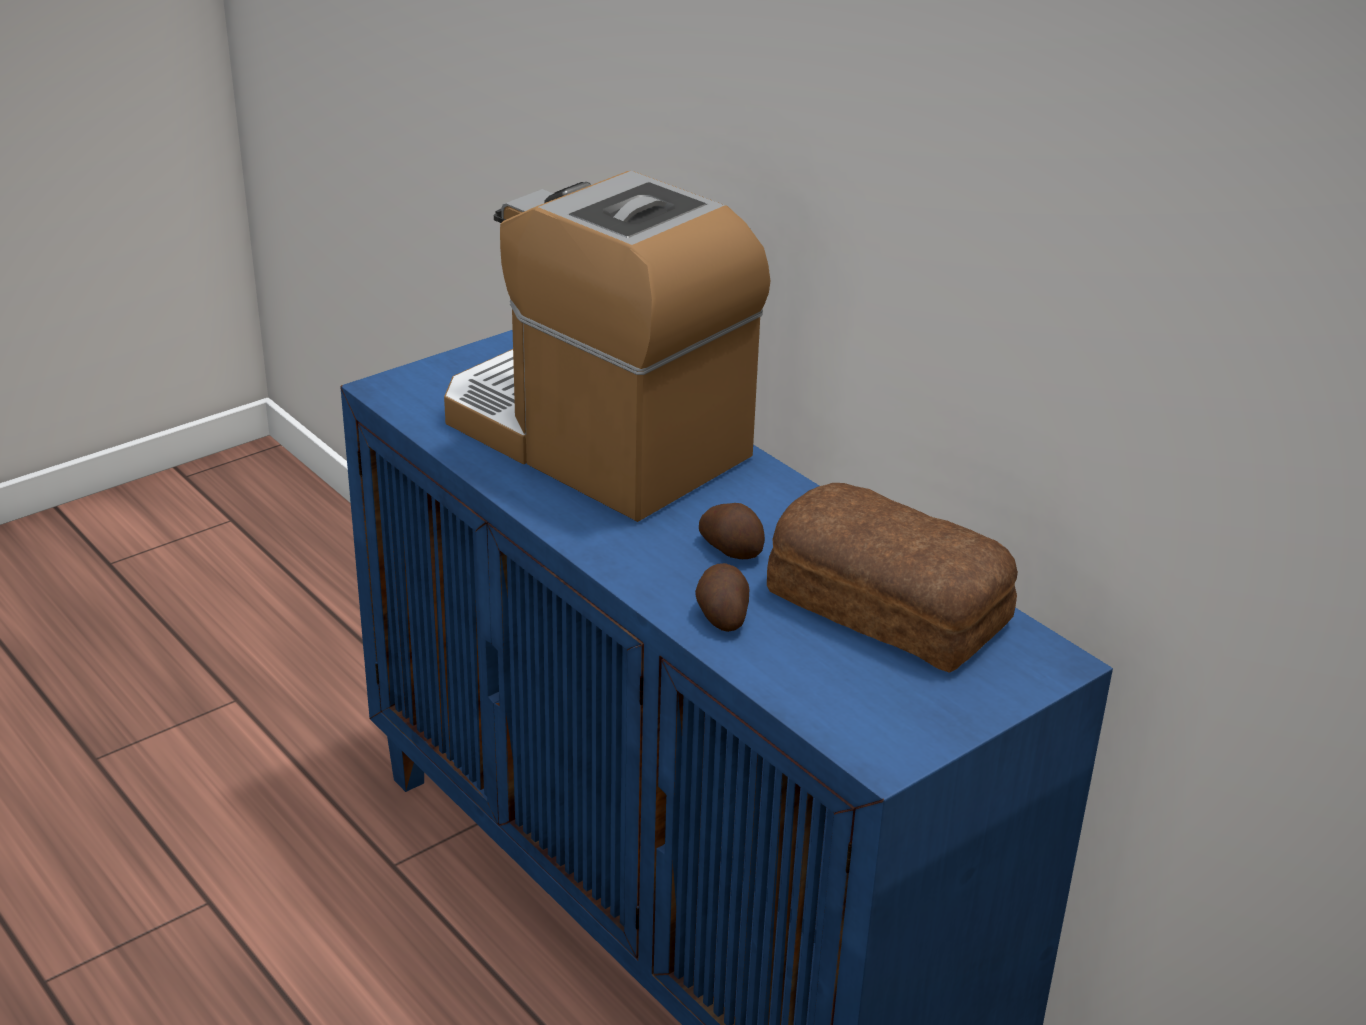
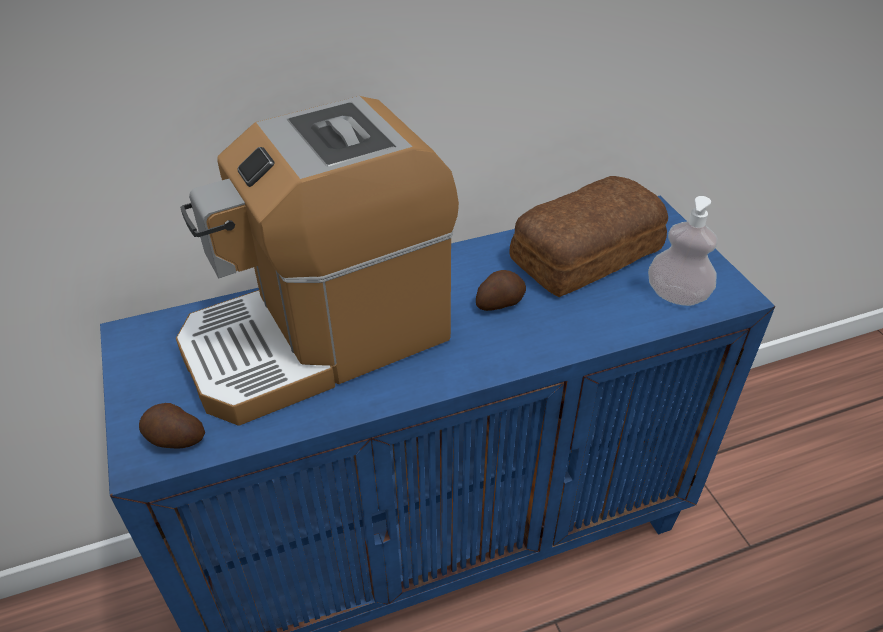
camera: 70 degrees left, 10 degrees up
(722, 615) = (578, 326): potato -> potato (174, 439)
(843, 697) = (676, 295): none -> soap dispenser

